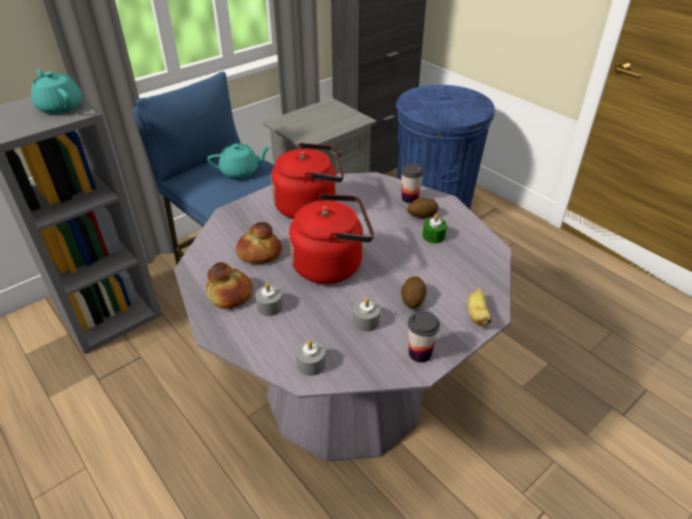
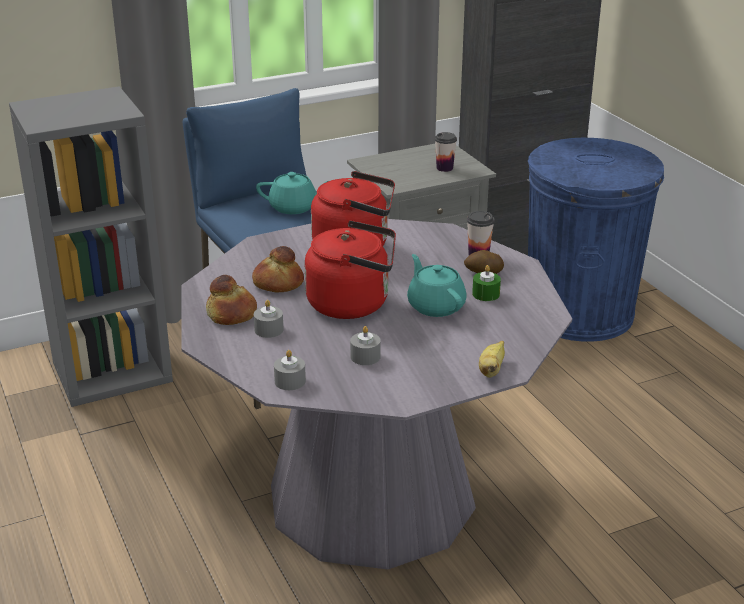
camera: 15 degrees right, 10 degrees down
(60, 107) = (104, 105): turquoise teapot -> turquoise teapot (435, 306)
(412, 299) = (427, 346): potato -> none
(420, 353) = (408, 391): cup -> cup (444, 168)

